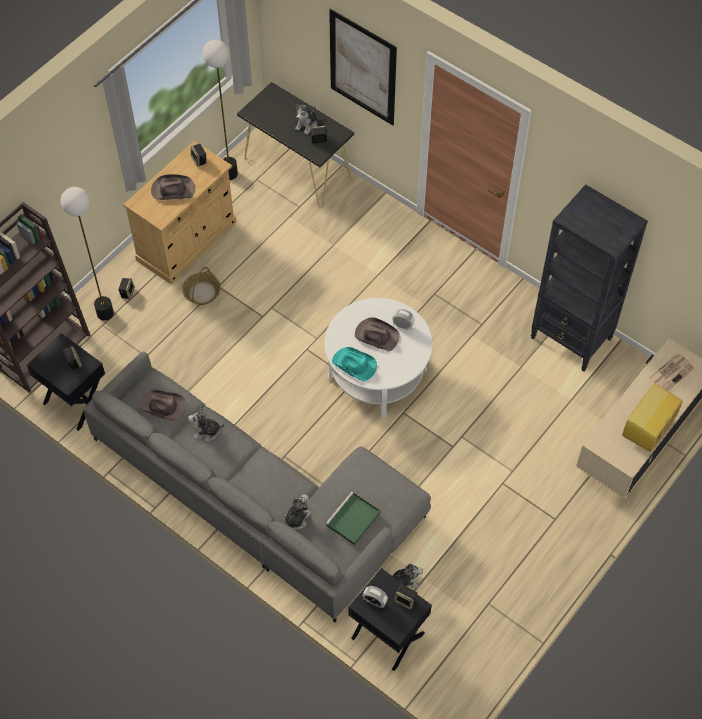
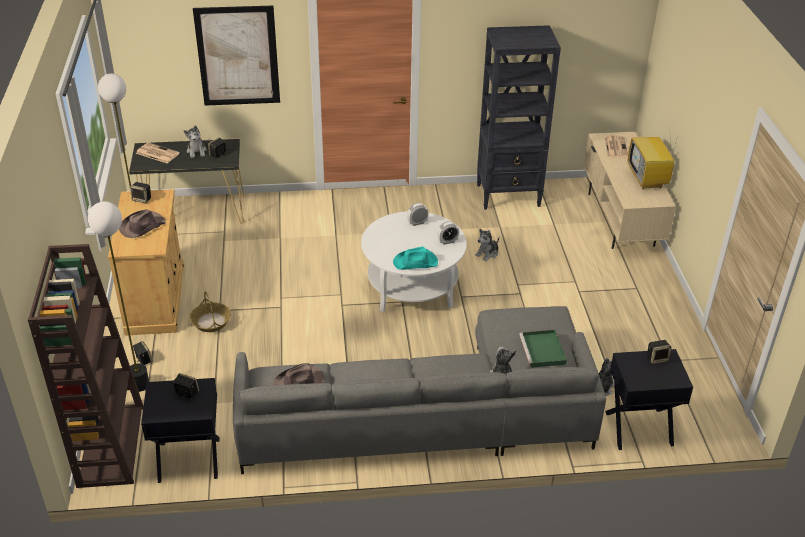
camera: 45 degrees left, 20 degrees down
(206, 431) = (357, 374): plush toy -> plush toy (487, 253)
(275, 106) = (157, 153): none -> newspaper
(374, 601) = (640, 374): alarm clock -> alarm clock (447, 241)
(376, 335) = (407, 238): brown hat -> none

